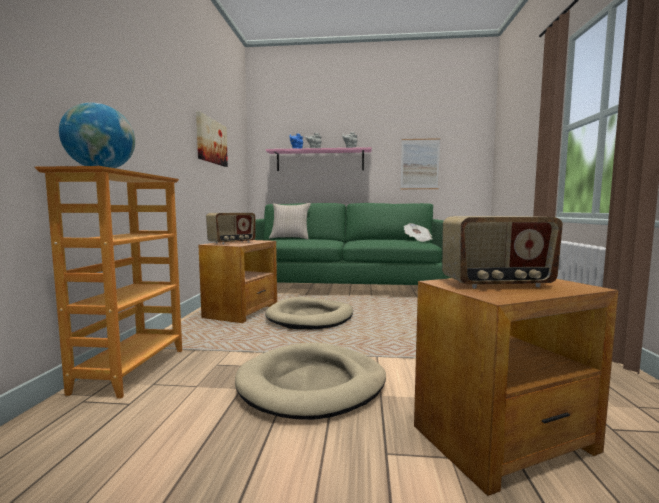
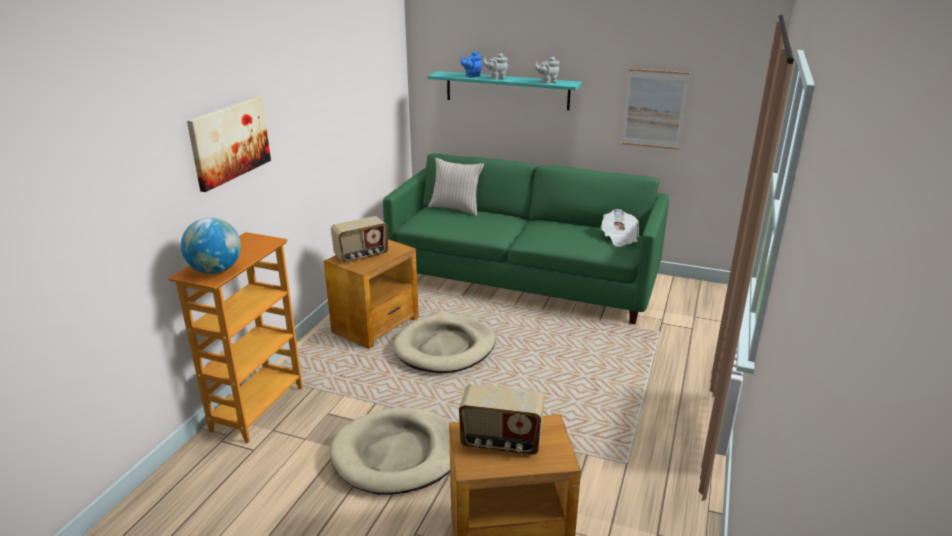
camera: 15 degrees right, 20 degrees up
(211, 141) = (343, 106): picture -> picture (229, 142)
(320, 160) = (507, 90): pink shelf -> turquoise shelf

